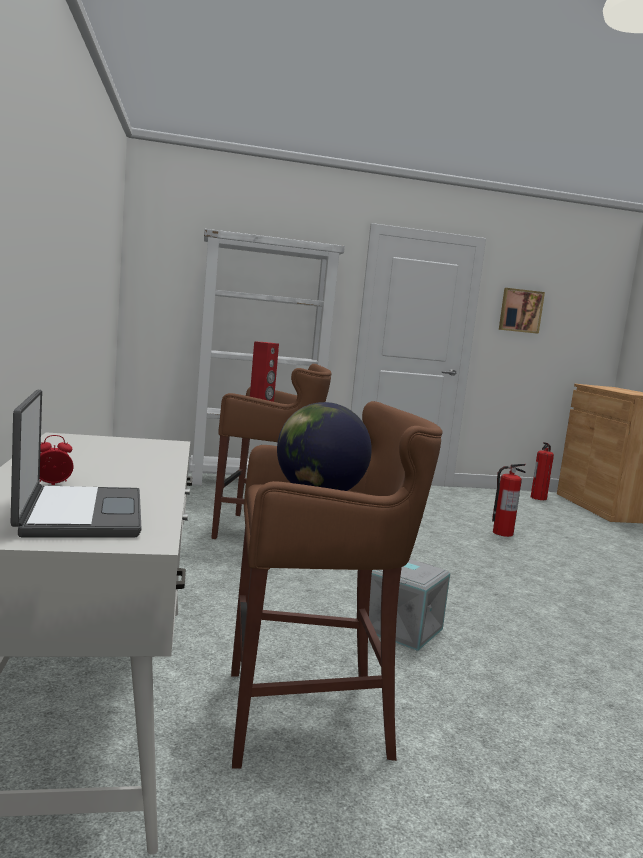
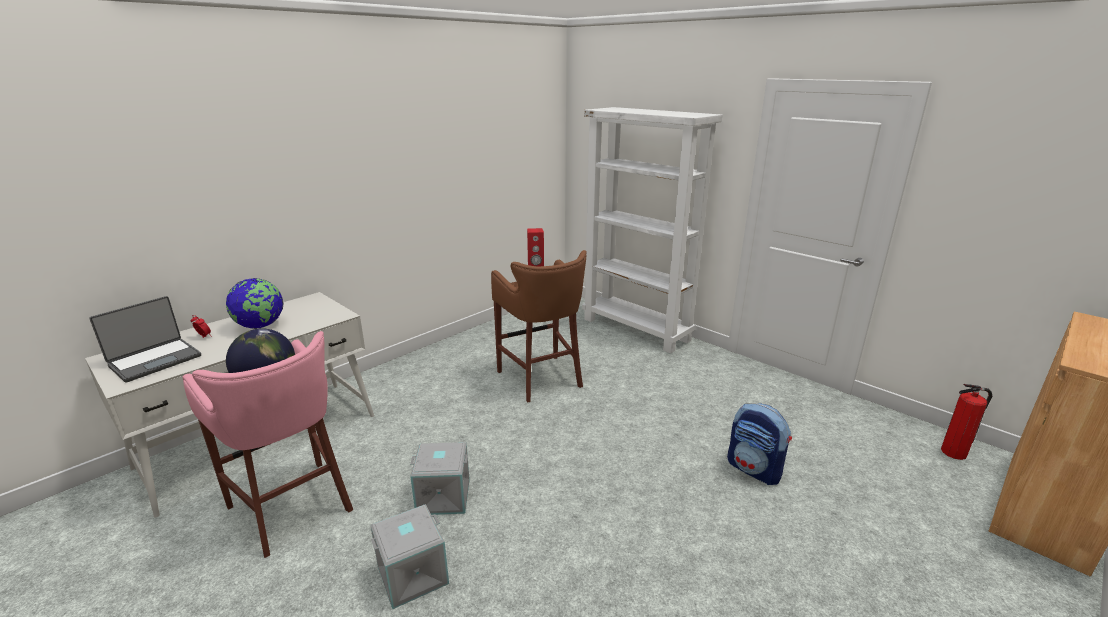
camera: 55 degrees right, 15 degrees up
(99, 463) = (260, 326): none -> globe
(311, 715) = (293, 508): brown stool -> pink stool
(502, 533) = (754, 469): fire extinguisher -> backpack
(514, 680) = (412, 576): none -> grey storage box
(520, 310) = (984, 188): picture -> none

